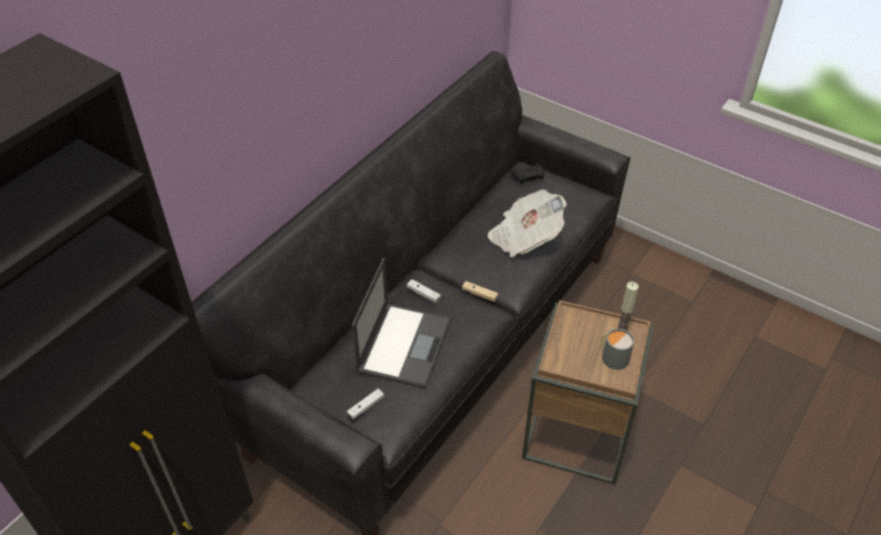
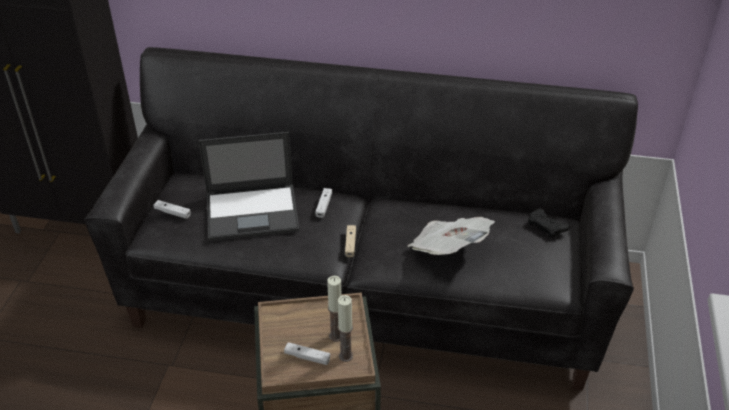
camera: 65 degrees right, 5 degrees down
(598, 332) = (336, 336): none -> candle
(613, 357) = (307, 357): grey mug -> white game controller

